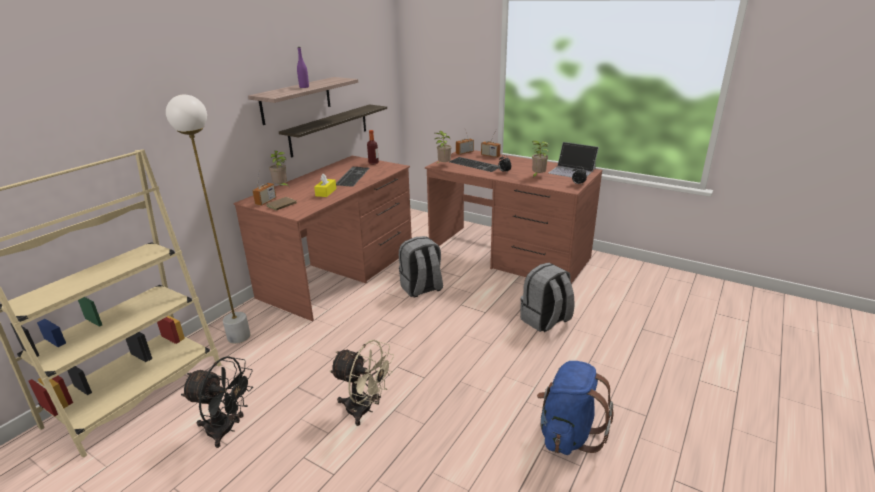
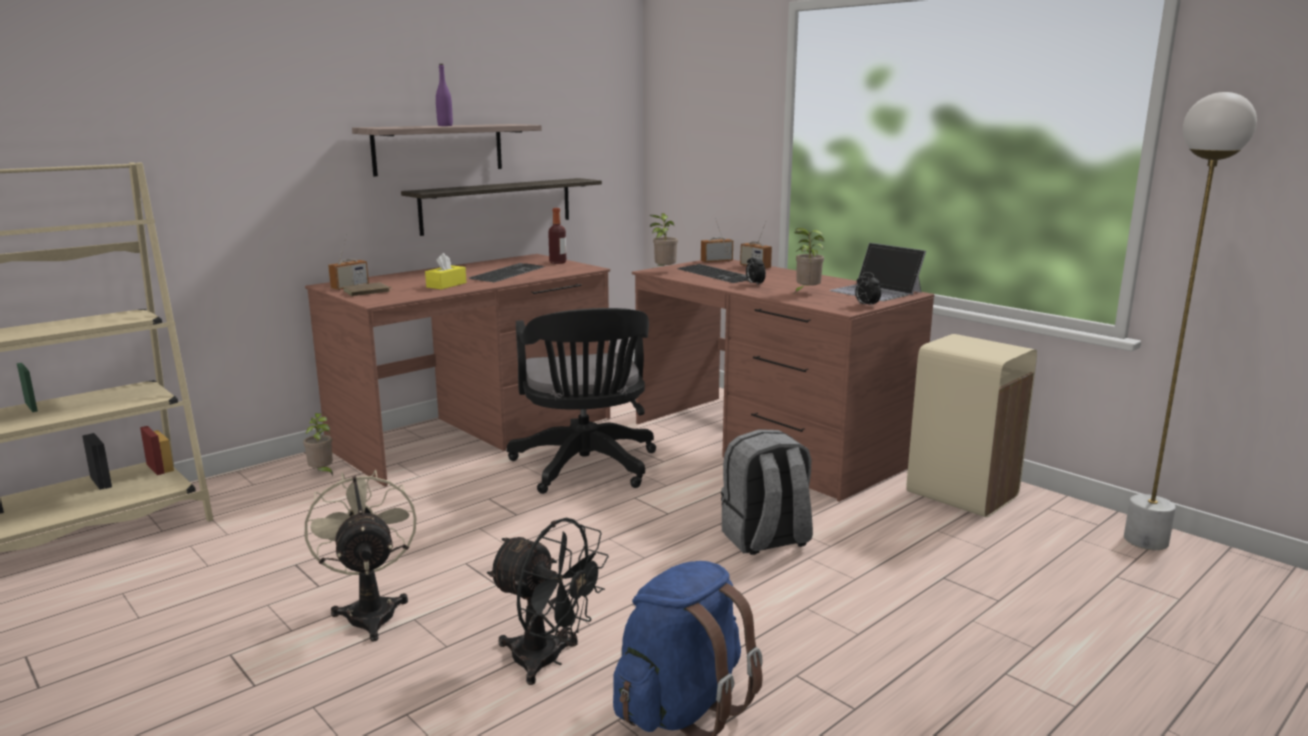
camera: 15 degrees right, 10 degrees down
(227, 430) = (154, 600): black fan -> black fan (548, 660)
(239, 337) = (265, 490): white floor lamp -> white floor lamp (1145, 541)
(281, 187) = (391, 275): potted plant -> potted plant (322, 473)
(365, 410) = (370, 611): beige fan -> beige fan turned 150 degrees counterclockwise
(421, 289) = (586, 469): grey backpack -> black office chair
(622, 275) = (962, 495): none -> beige trash can

